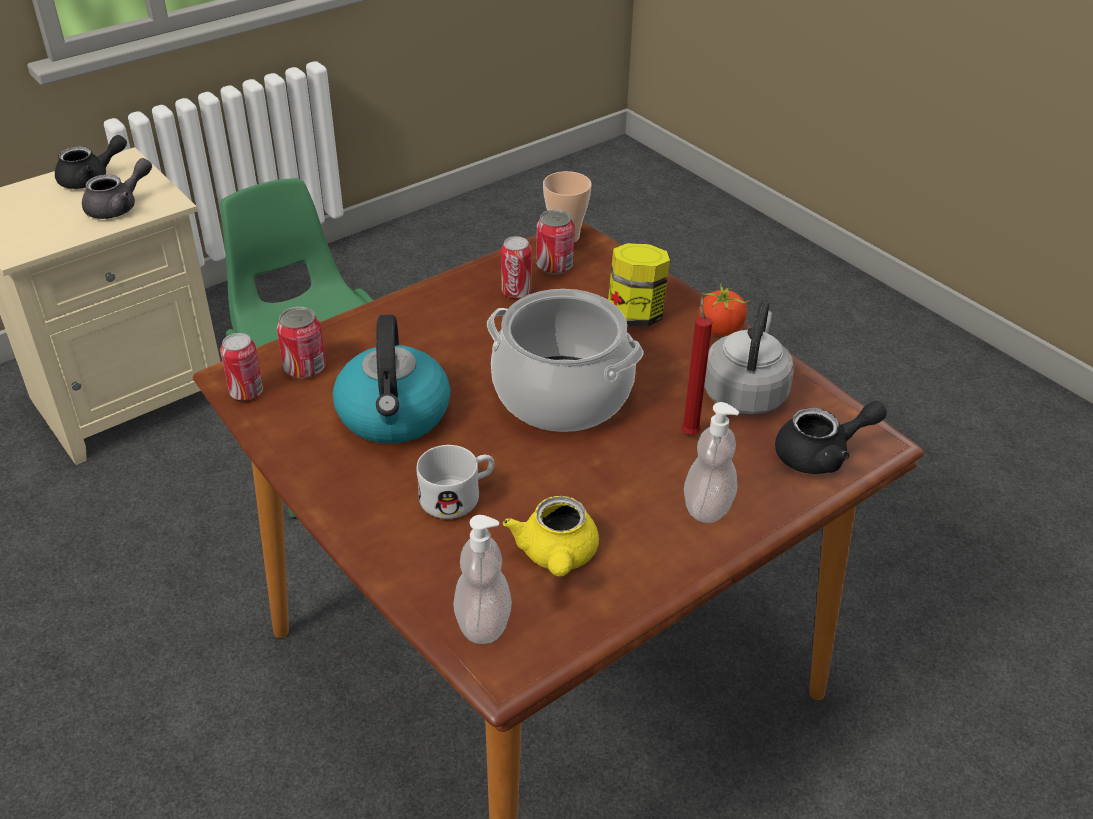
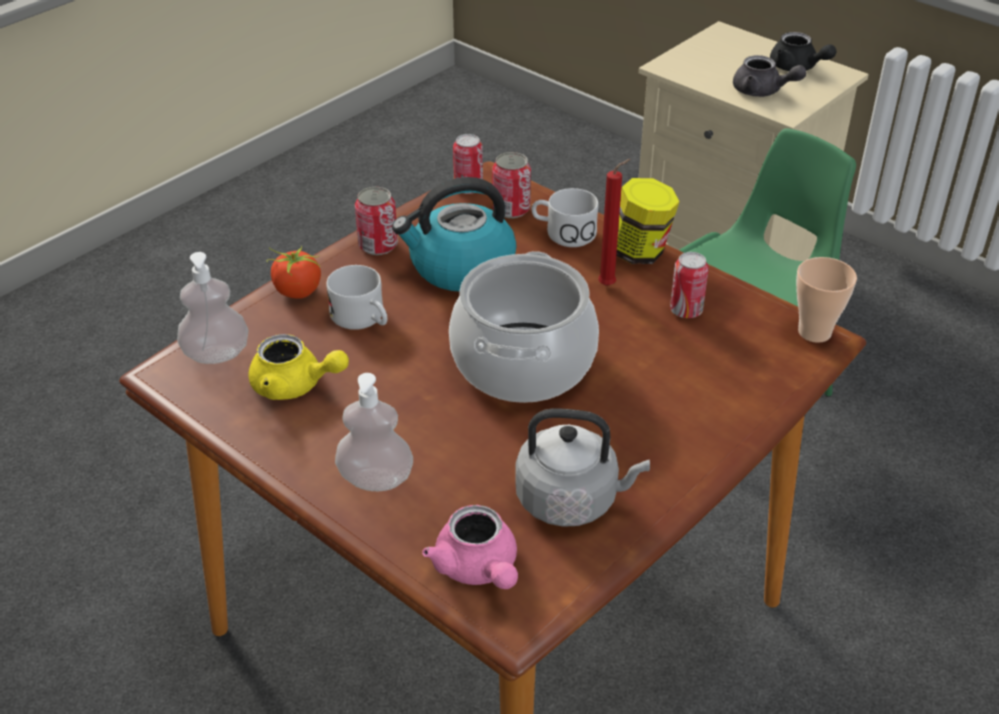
camera: 80 degrees right, 0 degrees up
(365, 340) = (563, 233): none -> white mug
(554, 266) = (750, 331): can -> can (378, 245)
(556, 557) = (295, 386): yellow teapot -> yellow teapot turned 150 degrees counterclockwise
(635, 315) = (683, 401): jar -> jar (639, 252)
(689, 432) = (489, 459): red candle -> red candle (609, 285)
(720, 330) = (686, 473): tomato -> tomato (297, 292)
(822, 454) = (478, 569): black teapot -> pink teapot

